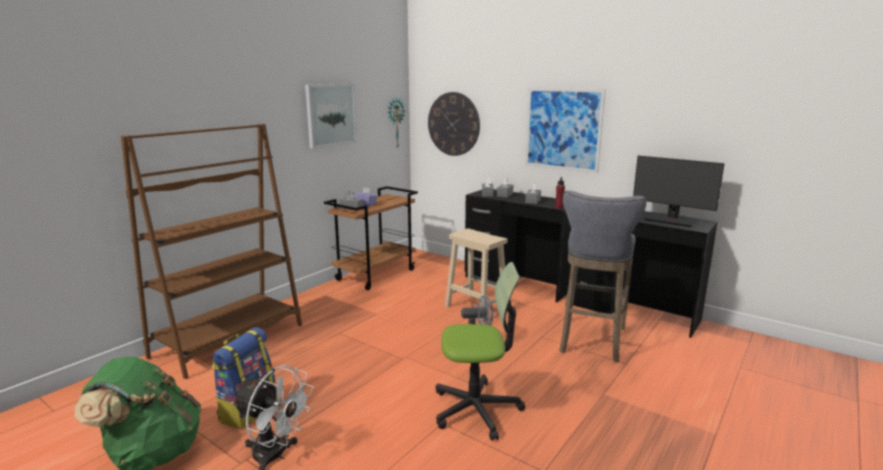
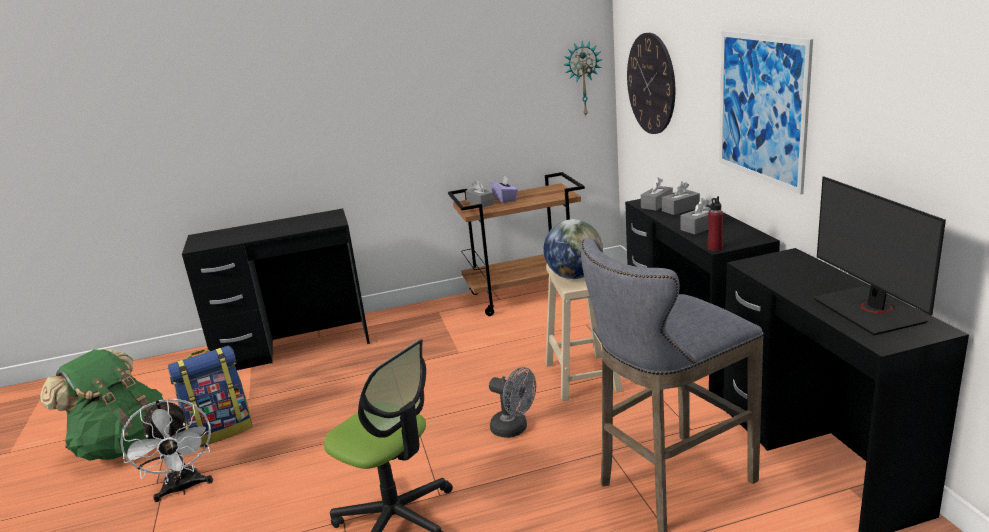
camera: 40 degrees right, 5 degrees up
(229, 341) = (294, 346): brown bookcase -> black desk
(331, 115) = (460, 76): picture -> none
(479, 237) = (574, 276): none -> globe

